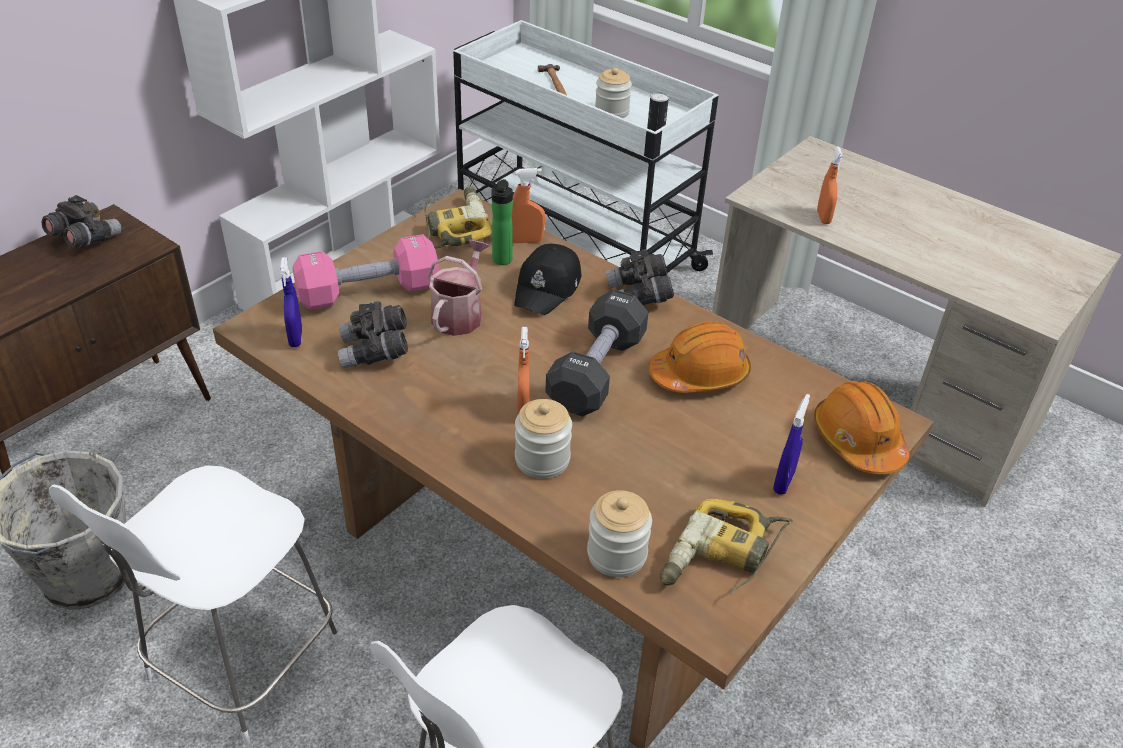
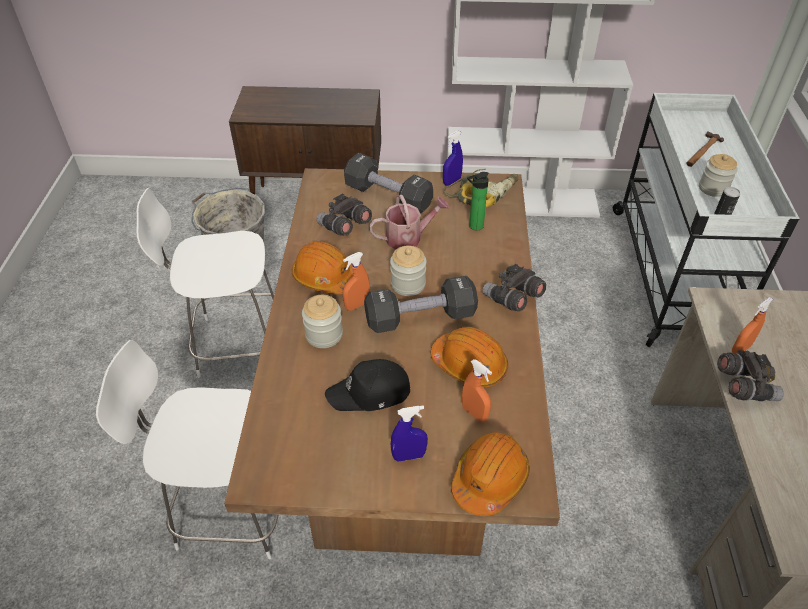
camera: 55 degrees right, 5 degrees up
(85, 239) = (345, 99): grey binoculars -> grey binoculars (744, 386)
(296, 338) = (326, 196): blue spray bottle -> blue spray bottle (452, 181)
(368, 292) = (388, 197): pink dumbbell -> black dumbbell
(447, 412) = (325, 278): none -> orange hard hat
(526, 241) = (505, 225): orange spray bottle -> orange spray bottle (474, 413)
(548, 288) = (473, 257): black cap -> black cap (370, 393)
(617, 554) = (277, 405): jar -> jar (408, 284)
(722, 559) = (313, 456): power drill -> none

